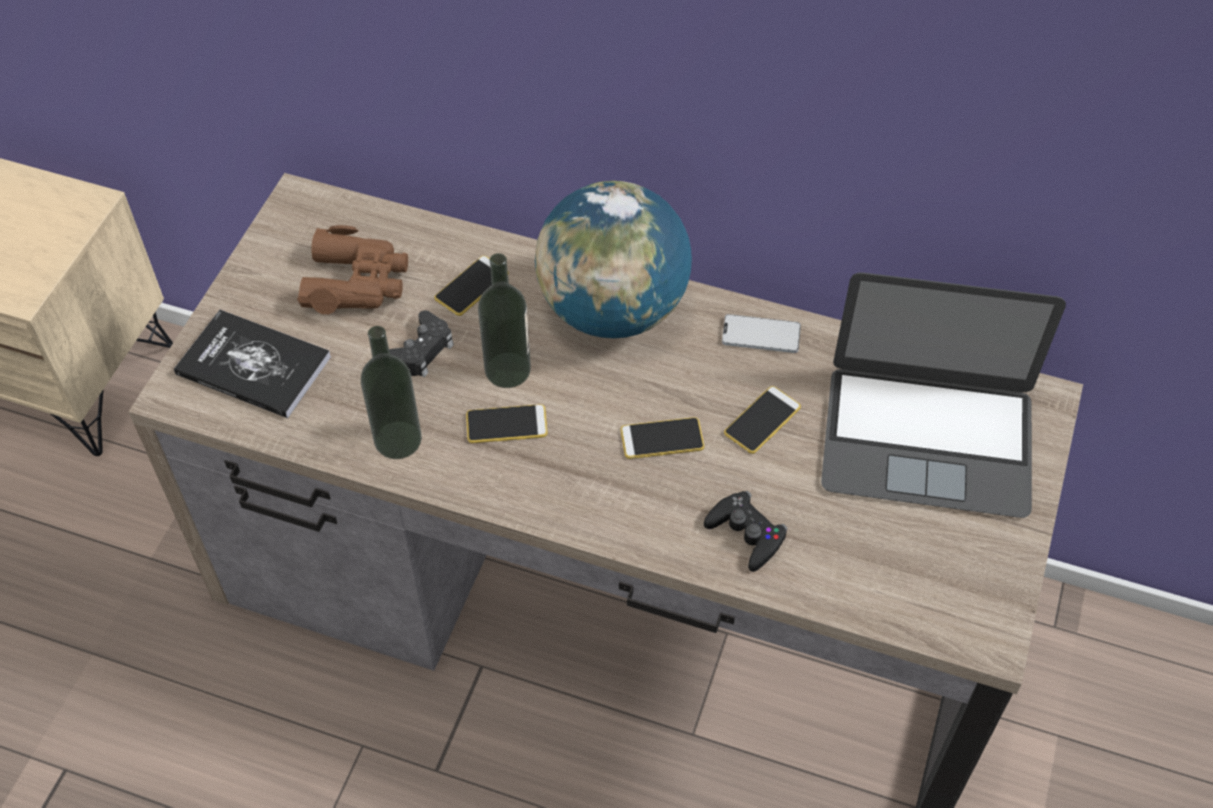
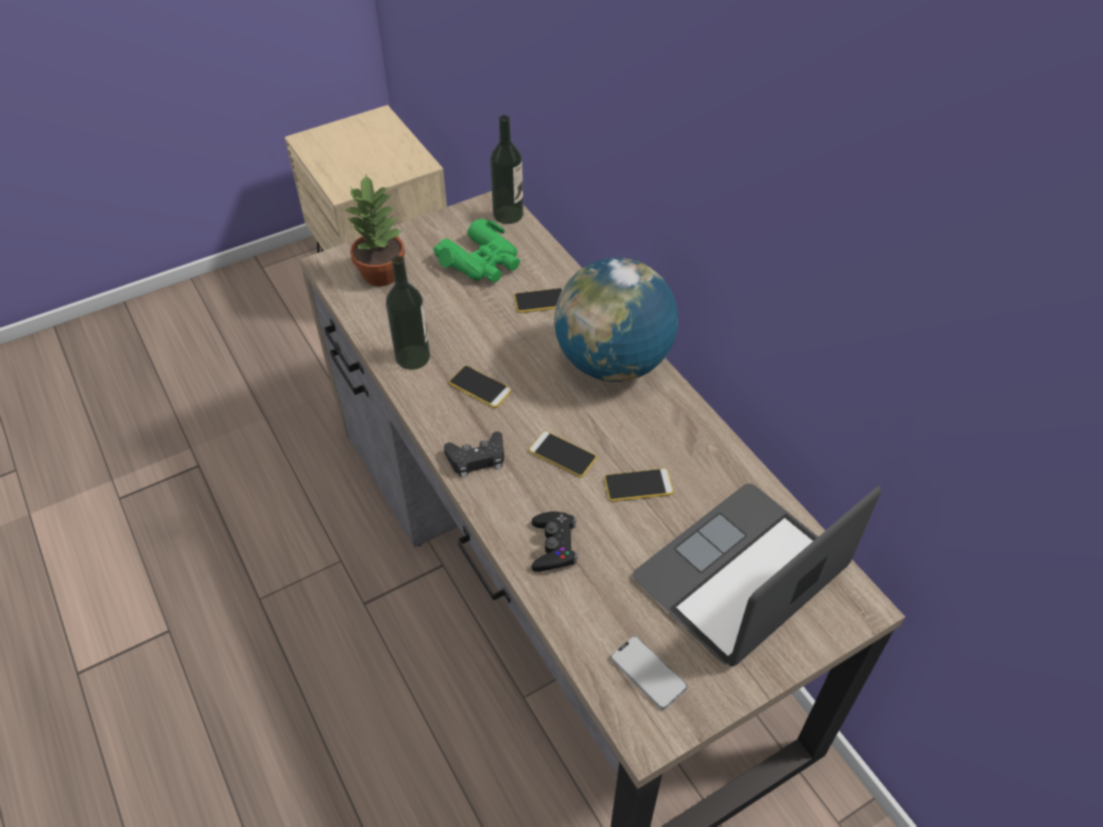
camera: 40 degrees right, 5 degrees down
(253, 366) = (382, 273): book -> potted plant
(357, 282) = (482, 262): brown binoculars -> green binoculars
(421, 351) = (477, 318): black game controller -> black game controller (477, 459)
(507, 370) = (513, 358): bottle -> bottle (508, 214)
(761, 335) = (693, 434): phone -> phone (648, 673)
(927, 440) = (741, 573): laptop -> laptop turned 90 degrees clockwise

